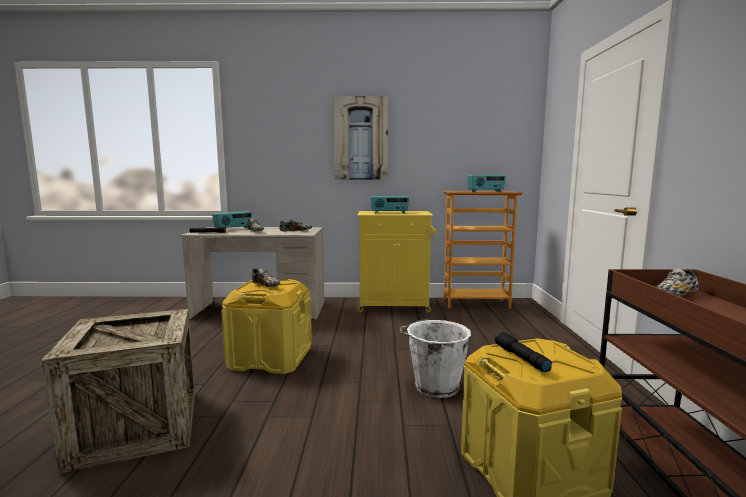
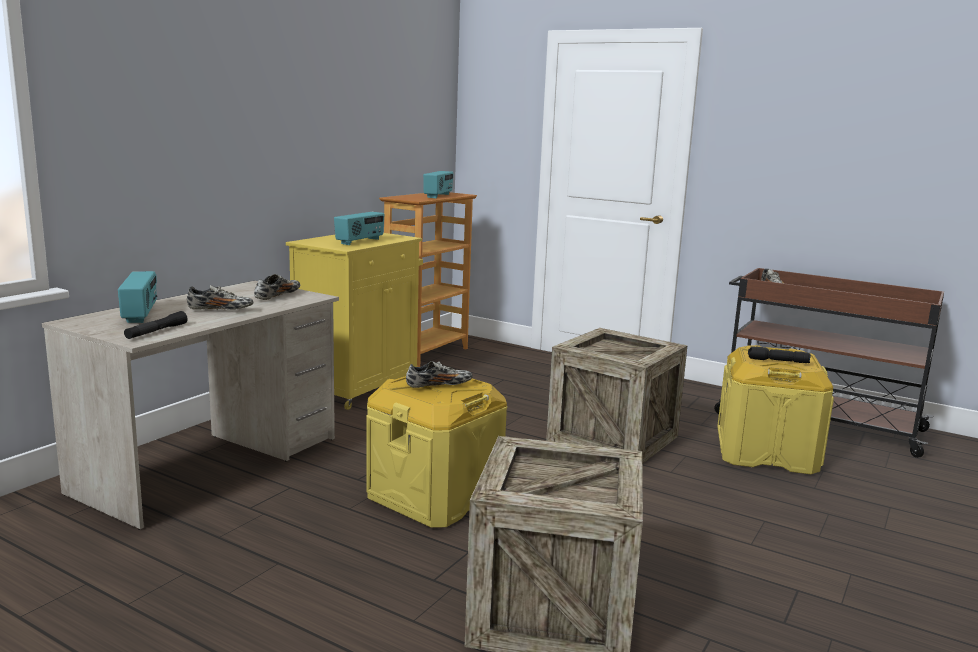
camera: 60 degrees left, 5 degrees up
(361, 138) = (278, 112): picture -> none
(434, 387) = (612, 439): white bucket -> crate

